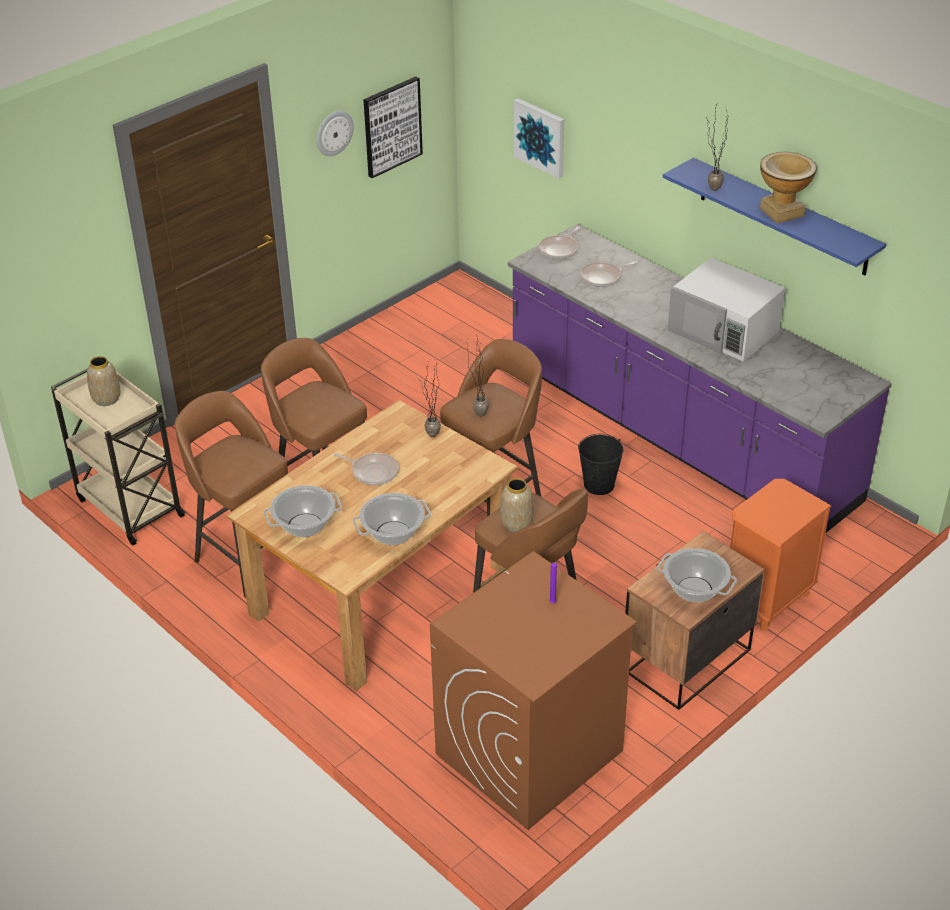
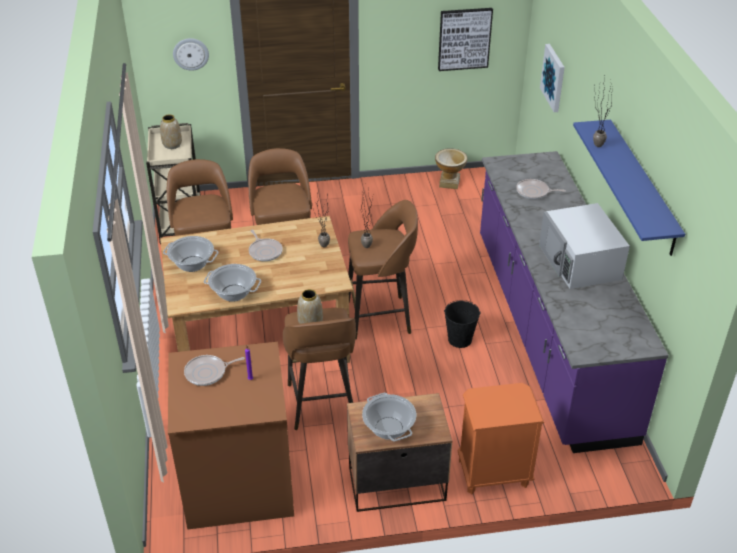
camera: 35 degrees right, 0 degrees up
(334, 132) = (411, 27): wall clock -> wall clock (190, 53)
(560, 249) = (525, 163): frying pan -> frying pan (208, 373)
(782, 212) = (629, 180): vase -> vase (449, 183)

